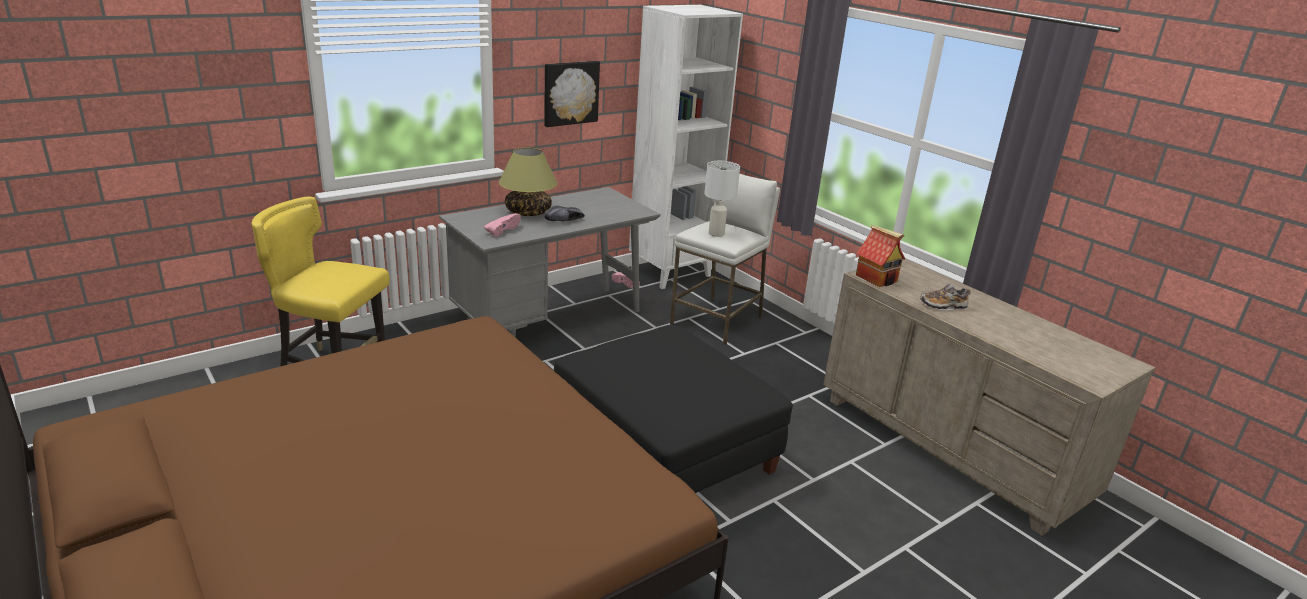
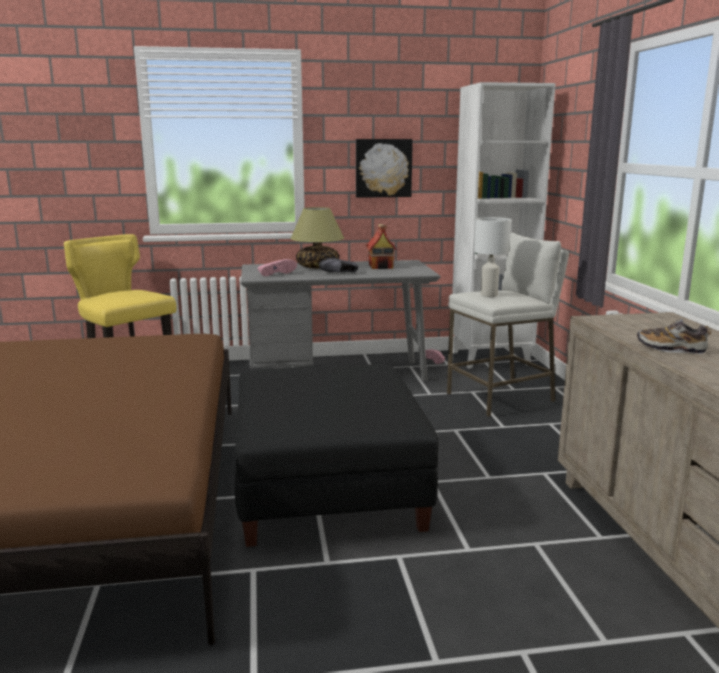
camera: 30 degrees right, 10 degrees down
(877, 278) = (609, 322): toy house -> toy house (381, 266)

